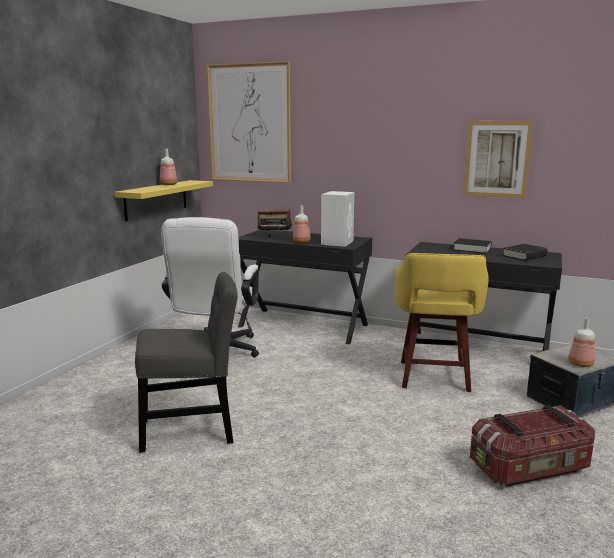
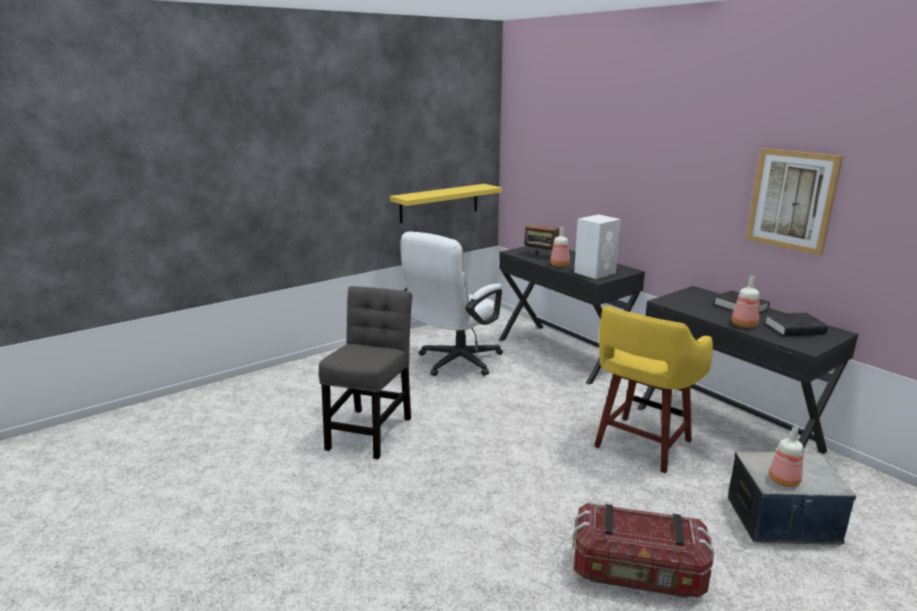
camera: 30 degrees right, 5 degrees up
(169, 184) = (451, 189): bottle -> bottle (744, 325)
(192, 430) = (371, 430): grey chair -> grey chair turned 90 degrees counterclockwise
(249, 123) = (542, 129): picture -> none

